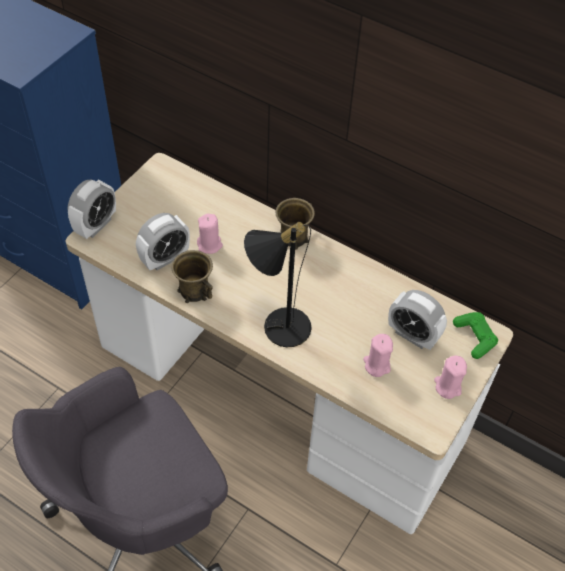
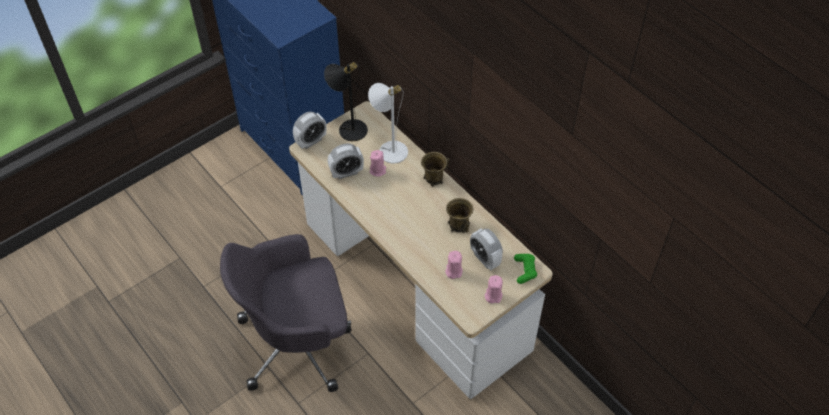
camera: 20 degrees right, 0 degrees up
(194, 290) = (357, 197): brown mug -> brown mug (459, 224)
(215, 210) = (389, 148): none -> white table lamp
(278, 324) = (402, 231): black table lamp -> black table lamp (348, 127)

